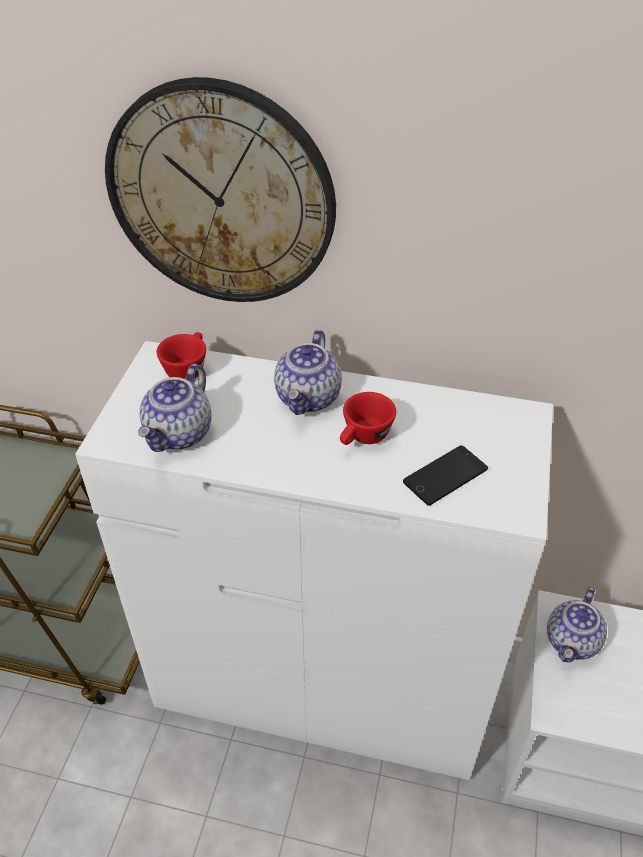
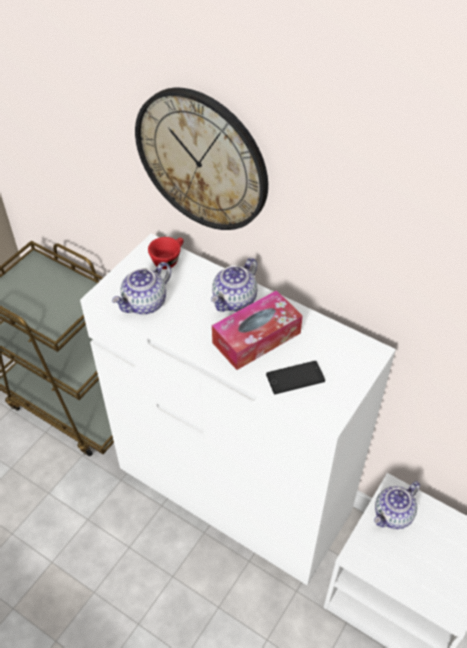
camera: 20 degrees right, 5 degrees up
(364, 438) = (256, 338): red cup -> tissue box

